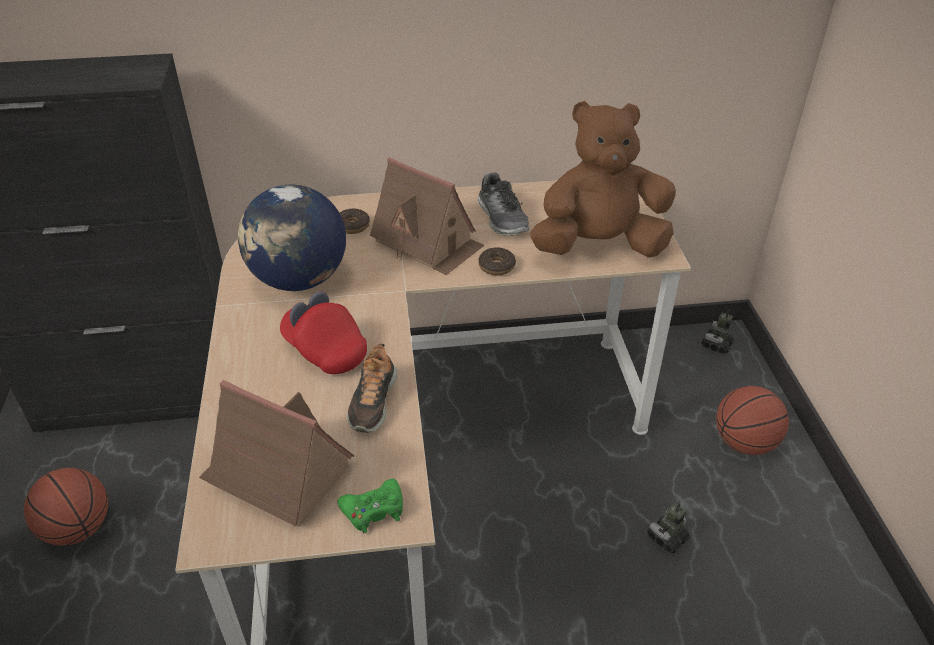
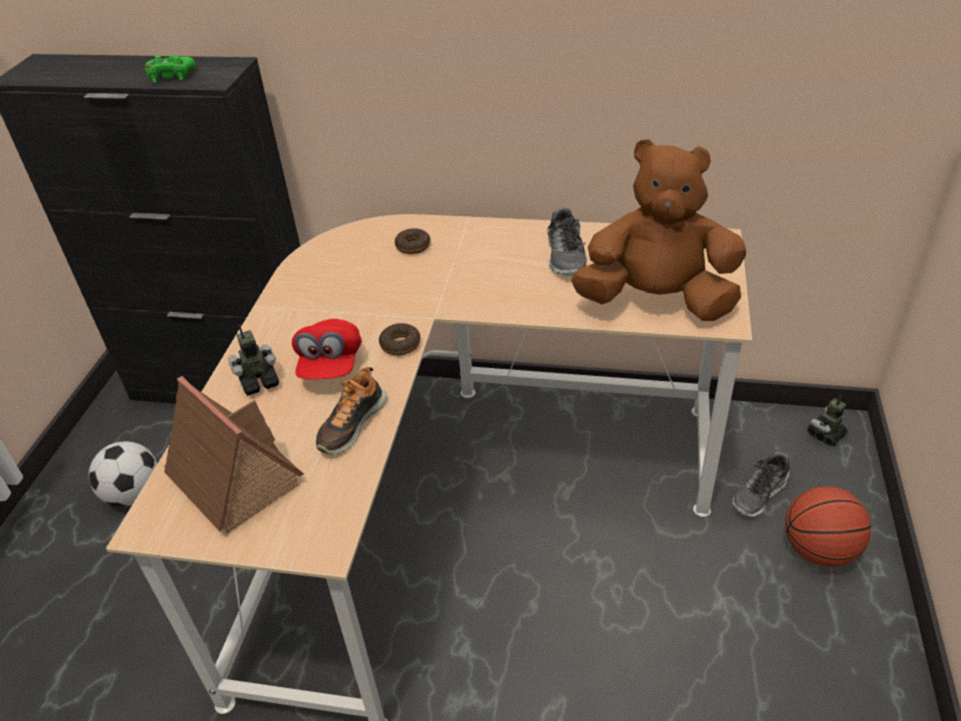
camera: 20 degrees right, 0 degrees up
(78, 528) = (134, 494): basketball -> football
(299, 280) = (338, 293): globe -> none
(325, 350) = (330, 365): red cap -> red cap turned 150 degrees counterclockwise
(374, 510) = (302, 532): green game controller -> green game controller (171, 76)
(427, 243) = (478, 273): toy house -> none
(496, 266) = (537, 307): donut -> donut (400, 344)
(667, 538) = (689, 635): toy robot -> toy robot (259, 382)
(682, 405) = (760, 494): none -> shoe

